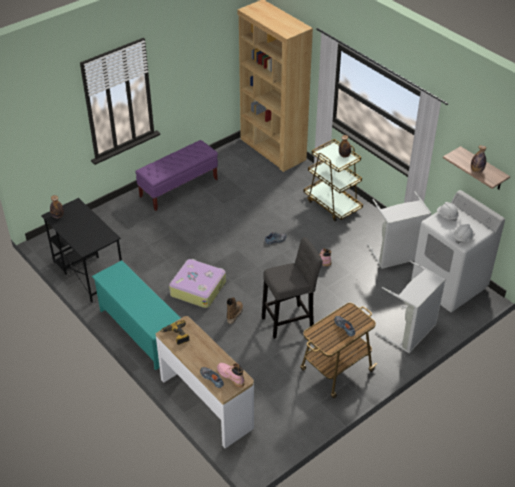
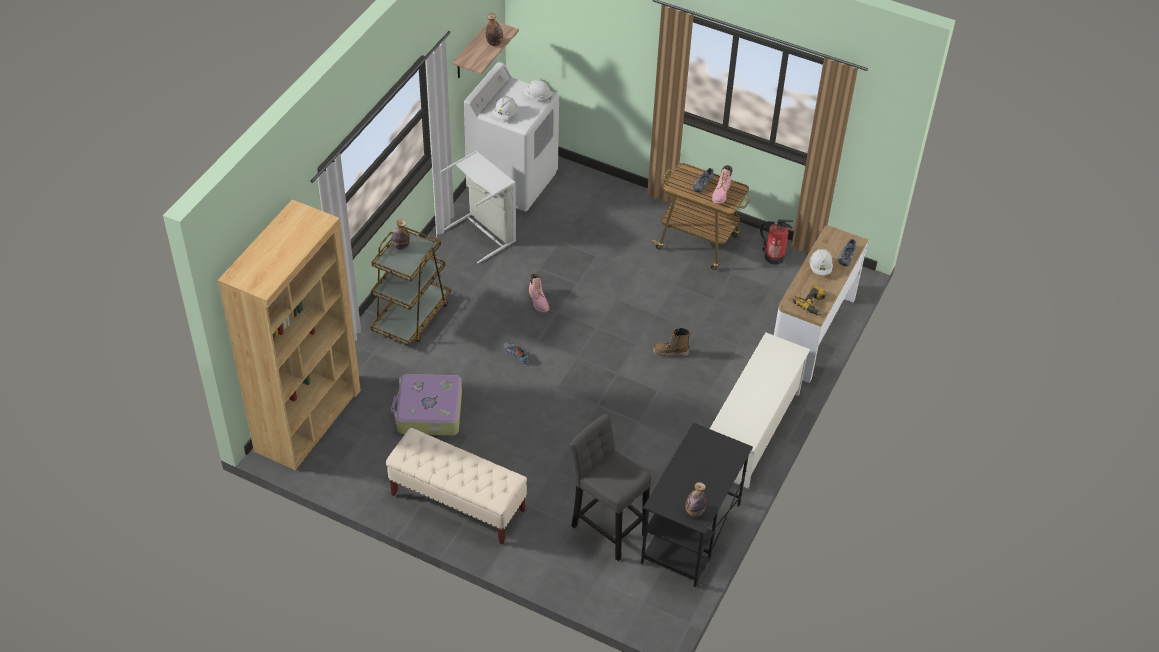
camera: 115 degrees left, 5 degrees up
(141, 331) = (752, 431): turquoise shoe rack -> white shoe rack
(179, 188) = (457, 503): purple bench -> beige bench
(198, 288) = (649, 403): suitcase -> suitcase (428, 412)
(209, 356) = (820, 268): none -> white hard hat
(231, 376) = (833, 243): pink boot -> pink boot (721, 194)
(290, 321) = (650, 299): grey stool -> grey stool (607, 527)
(298, 414) = (773, 257): none -> fire extinguisher
(411, 332) = (606, 197): grey laundry basket -> none

